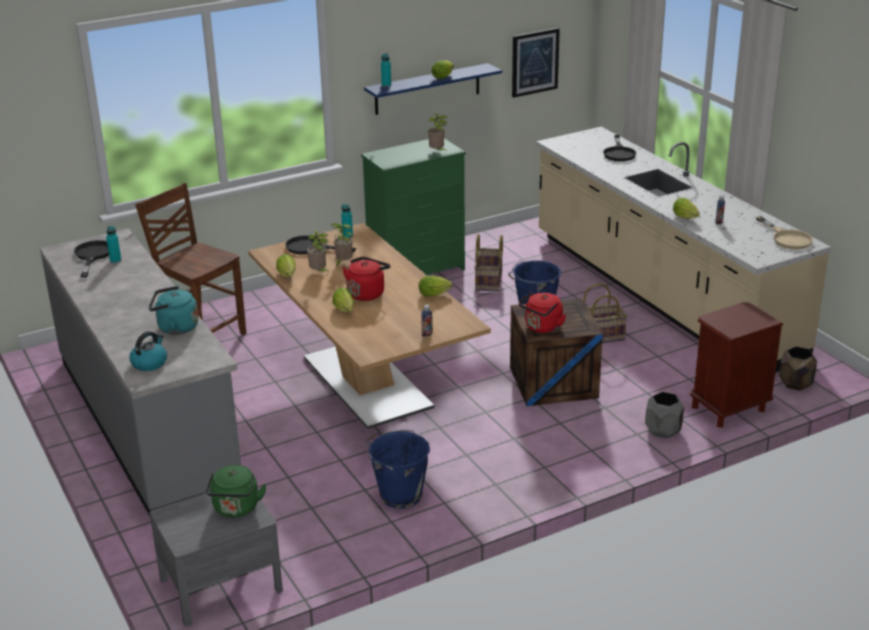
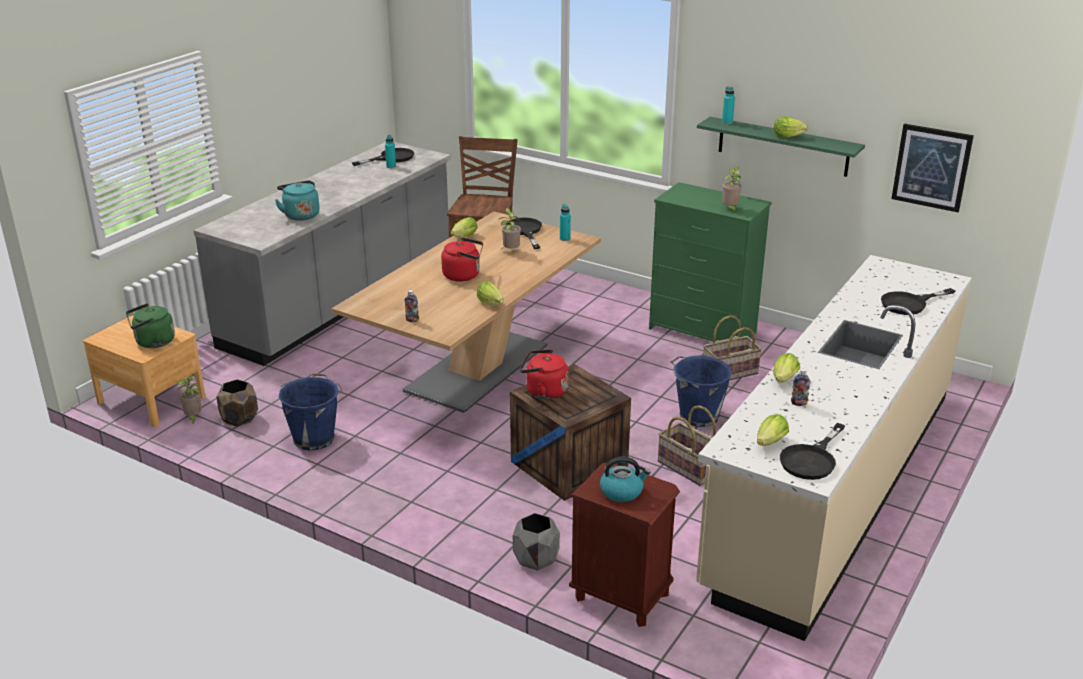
camera: 60 degrees right, 0 degrees up
(149, 363) = (240, 222): kettle -> kettle (622, 491)
(221, 585) = (151, 399): grey nightstand -> brown nightstand
(319, 272) = (483, 247): potted plant -> potted plant (193, 418)
(345, 310) = (423, 275): lettuce -> lettuce (769, 443)
(427, 89) = (783, 146): blue shelf -> green shelf
(787, 238) = (812, 459): beige frying pan -> black frying pan
(795, 383) = (730, 638): brown planter -> brown planter (239, 418)

